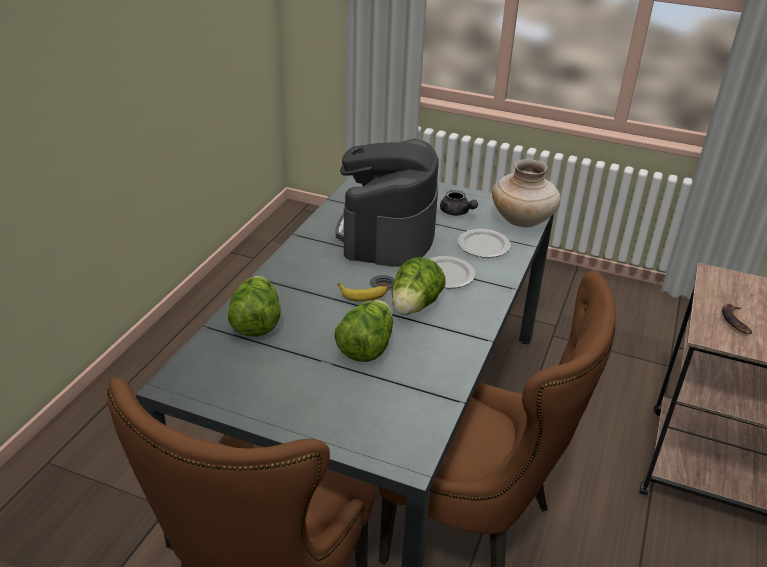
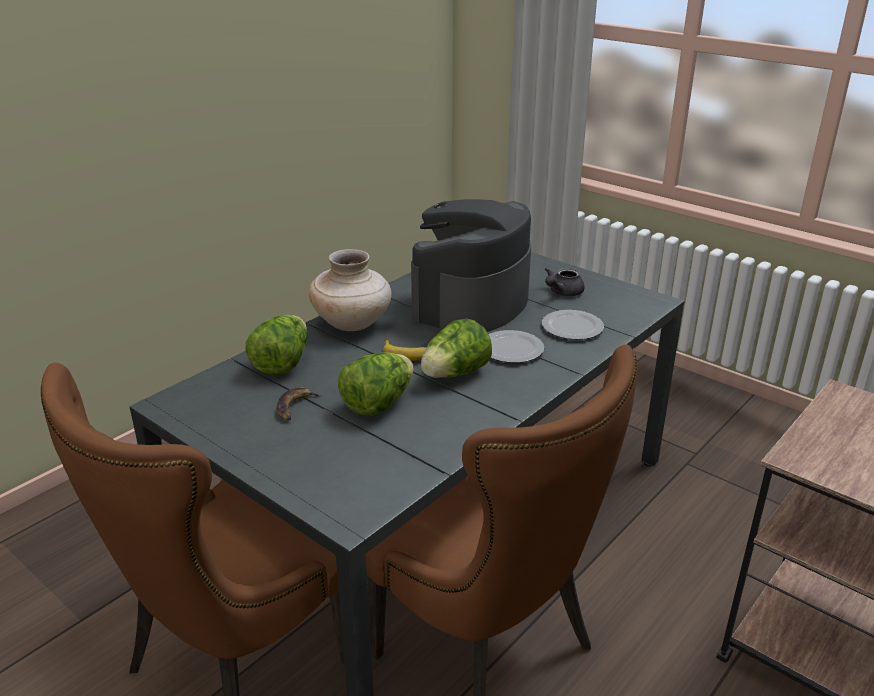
camera: 20 degrees right, 5 degrees down
(456, 213) = (562, 292): grey teapot -> grey teapot turned 60 degrees clockwise
(522, 221) = (634, 309): beige vase -> beige vase (352, 324)
(735, 321) = (842, 449): banana -> banana (295, 407)

